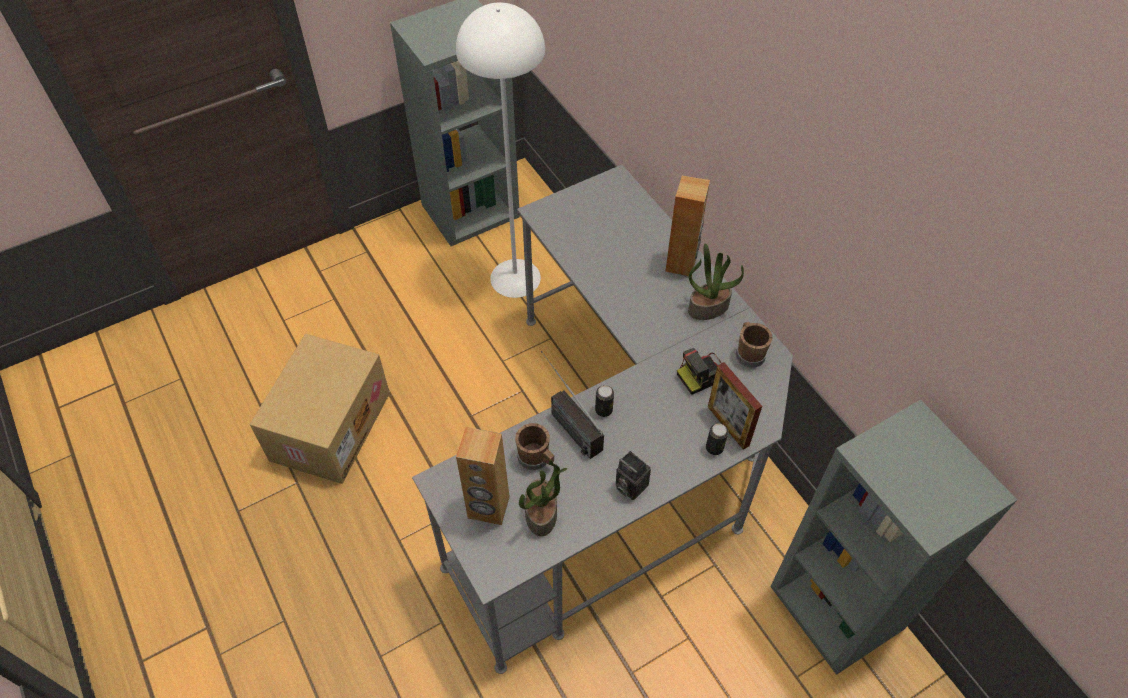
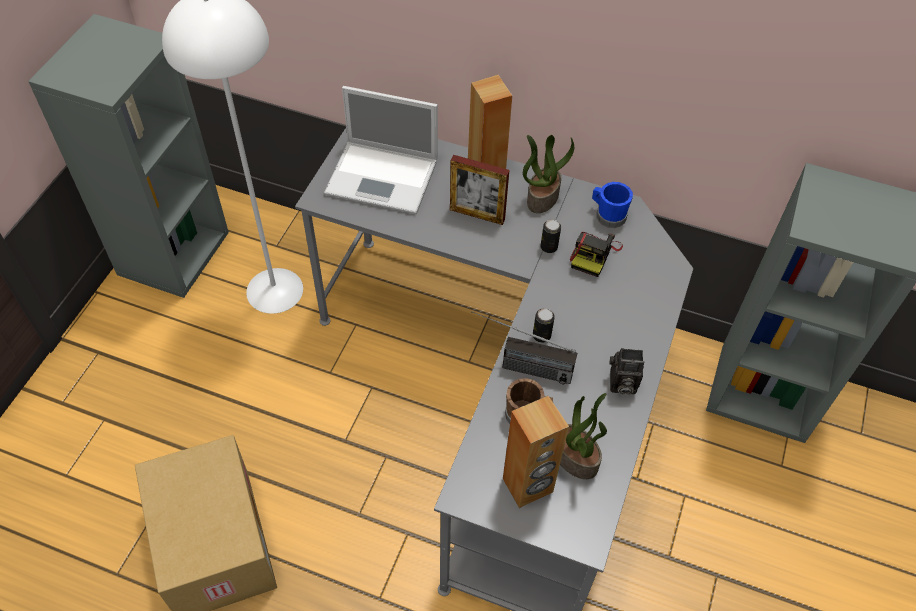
camera: 40 degrees left, 0 degrees up
(599, 223) = (384, 177): none -> laptop
(714, 448) = (654, 308): can -> can (549, 247)
(728, 426) = (648, 284): picture frame -> picture frame (477, 214)
(749, 352) = (607, 215): brown mug -> blue mug

